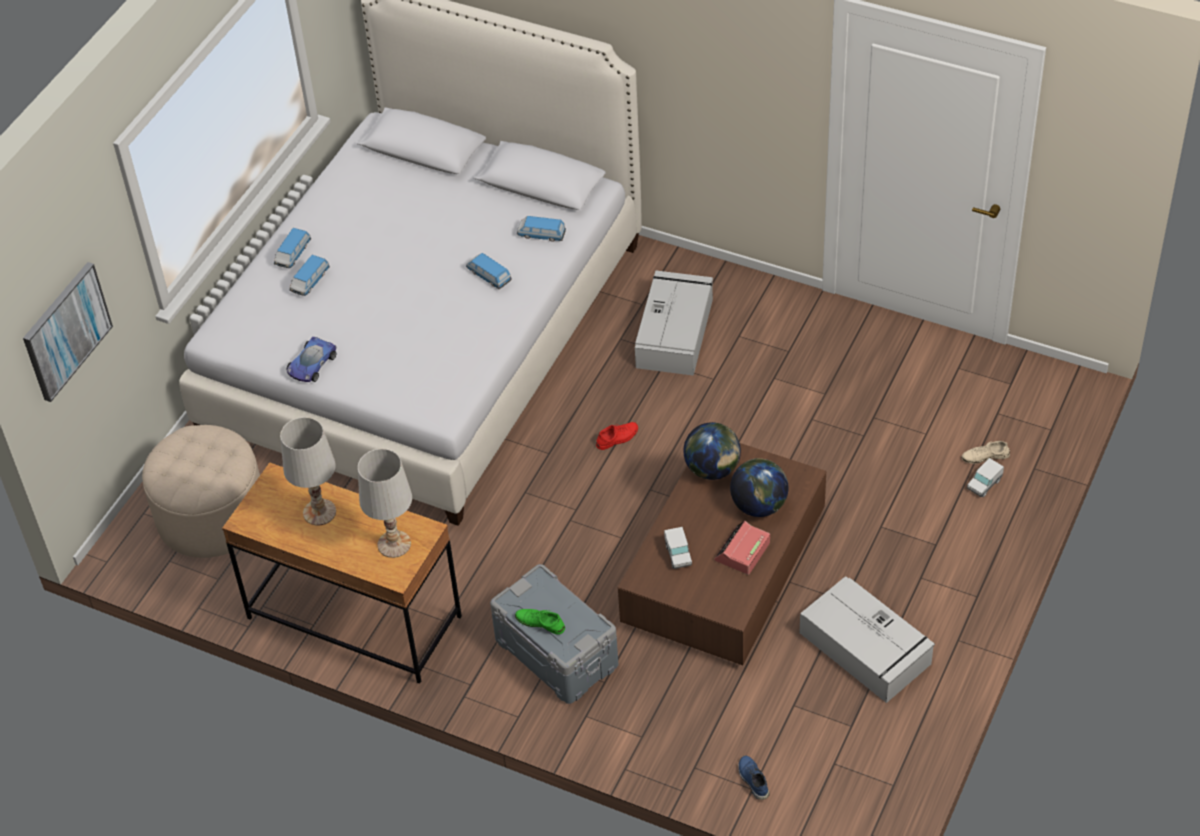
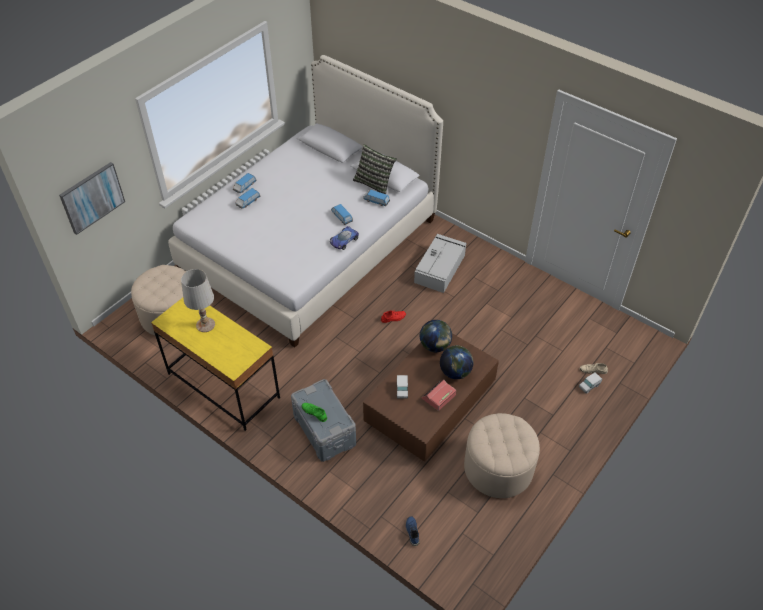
camera: 10 degrees right, 0 degrees up
(311, 365) = (233, 245): toy car -> toy car (343, 240)
(354, 617) = (223, 385): brown desk -> yellow desk
(393, 544) = (238, 351): white table lamp -> none
(528, 202) = (374, 183): none -> pillow
(866, 649) = (498, 468): grey storage box -> beige ottoman

